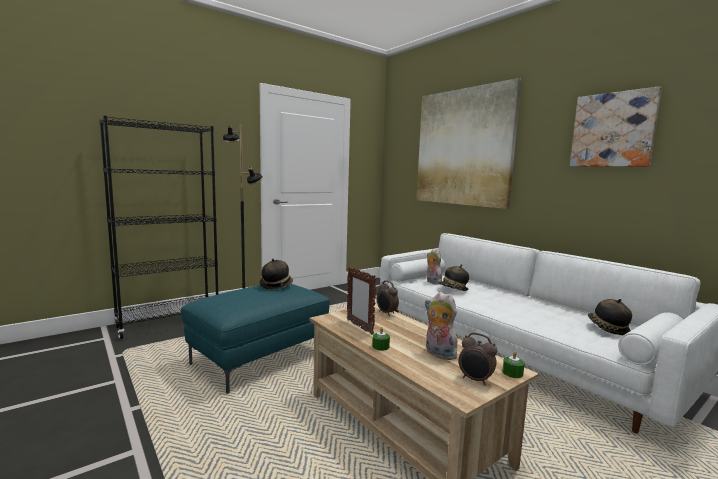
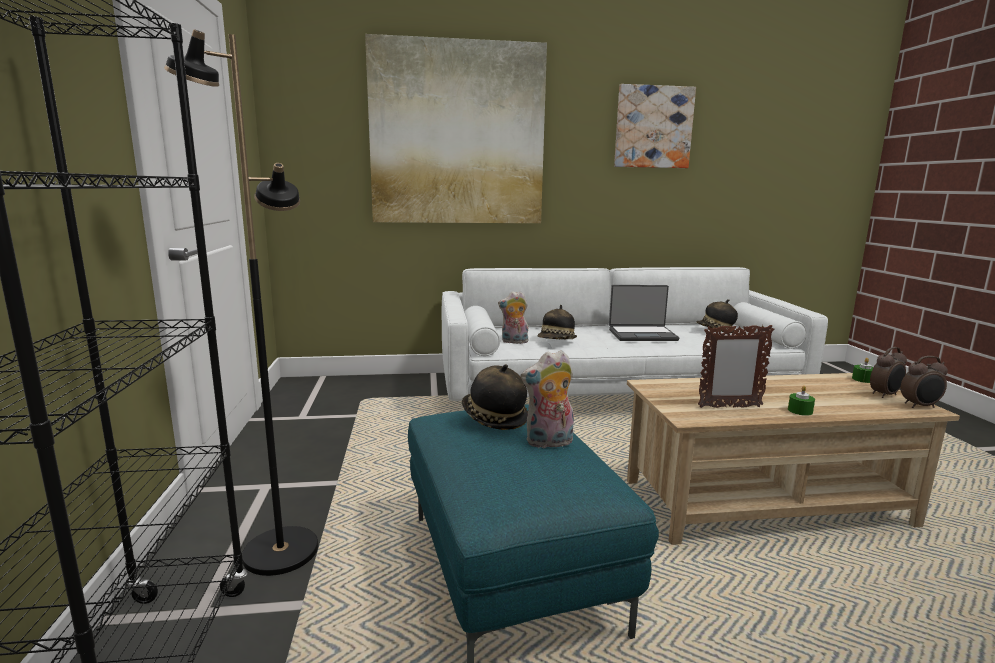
camera: 60 degrees left, 5 degrees up
(386, 313) = (677, 384): alarm clock -> alarm clock (920, 406)
(438, 354) = (820, 392): plush toy -> plush toy (549, 443)
(525, 306) = (642, 335): none -> laptop

